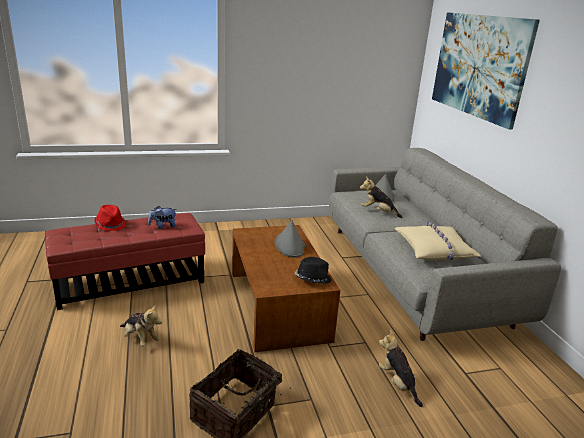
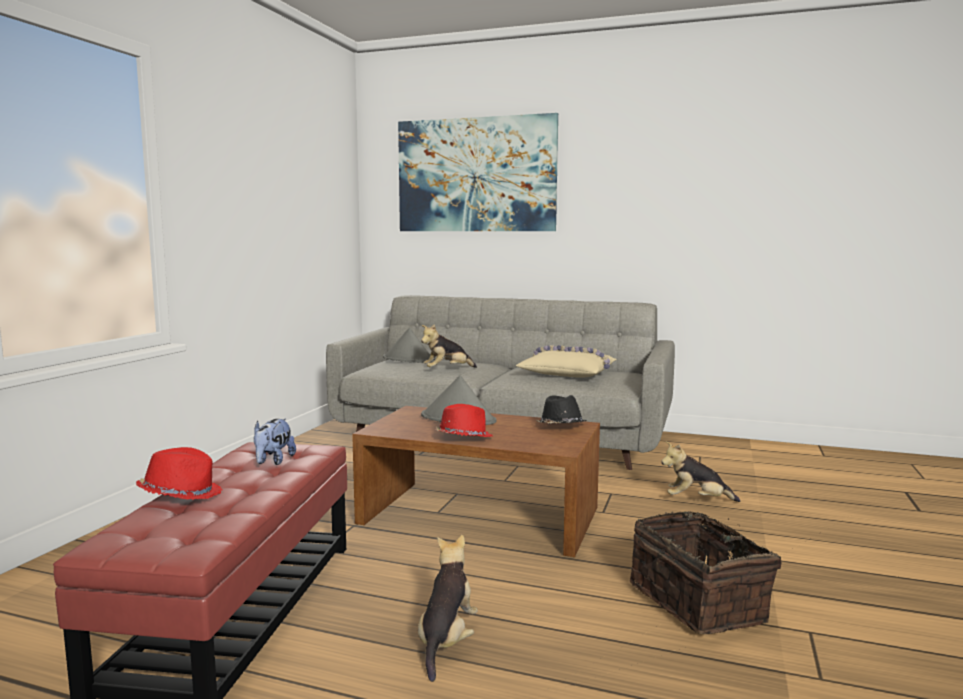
camera: 55 degrees left, 15 degrees down
(140, 338) = (446, 641): plush toy -> plush toy turned 60 degrees counterclockwise
(255, 256) = (463, 438): none -> red hat

